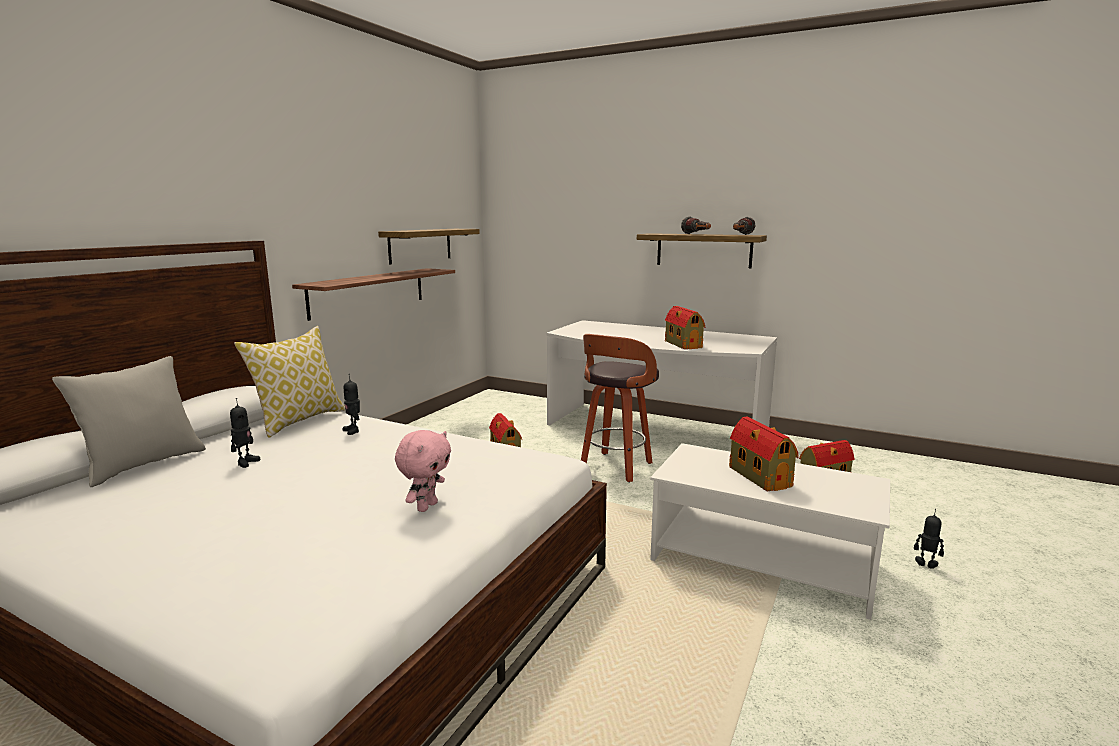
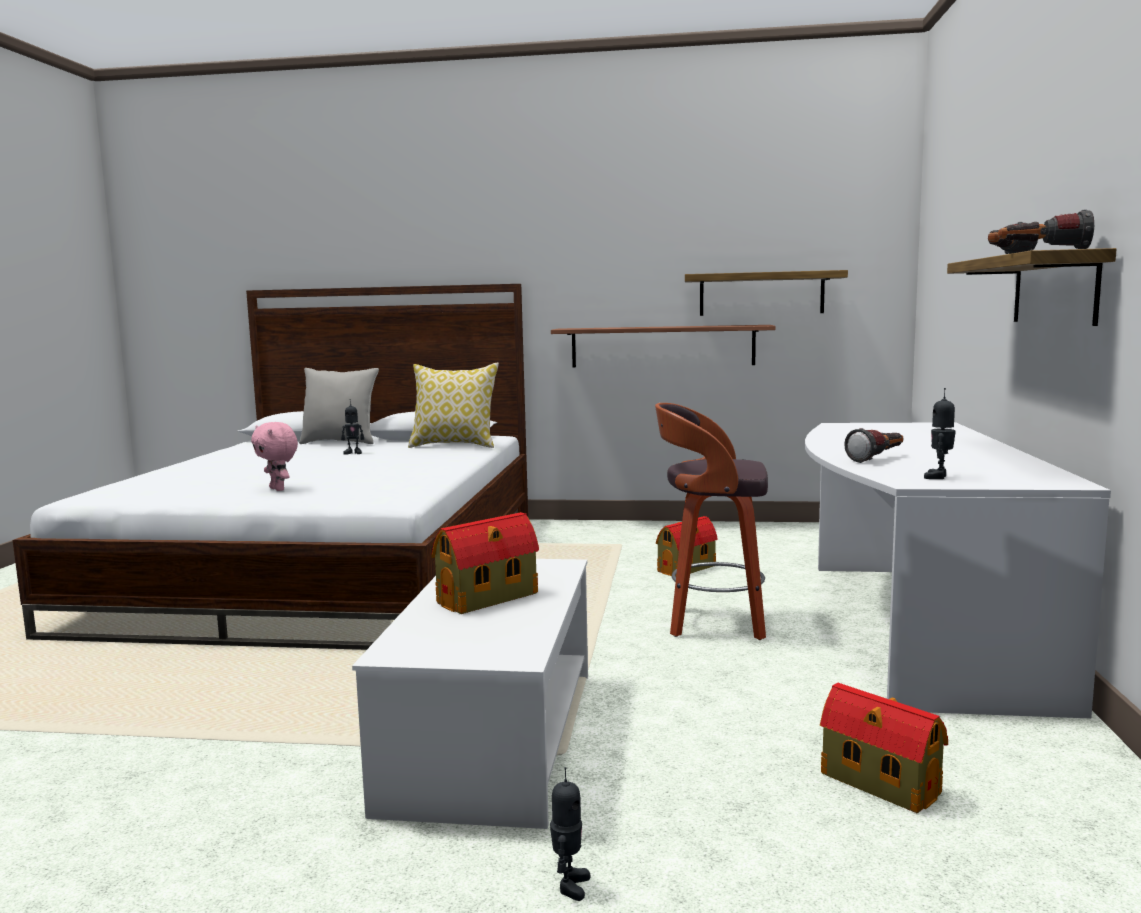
camera: 70 degrees right, 5 degrees down
(353, 431) = (439, 456): toy robot -> toy robot (939, 477)
(426, 506) = (278, 489): pink plush toy -> pink plush toy turned 45 degrees clockwise
(682, 344) = (878, 459): toy house -> flashlight

